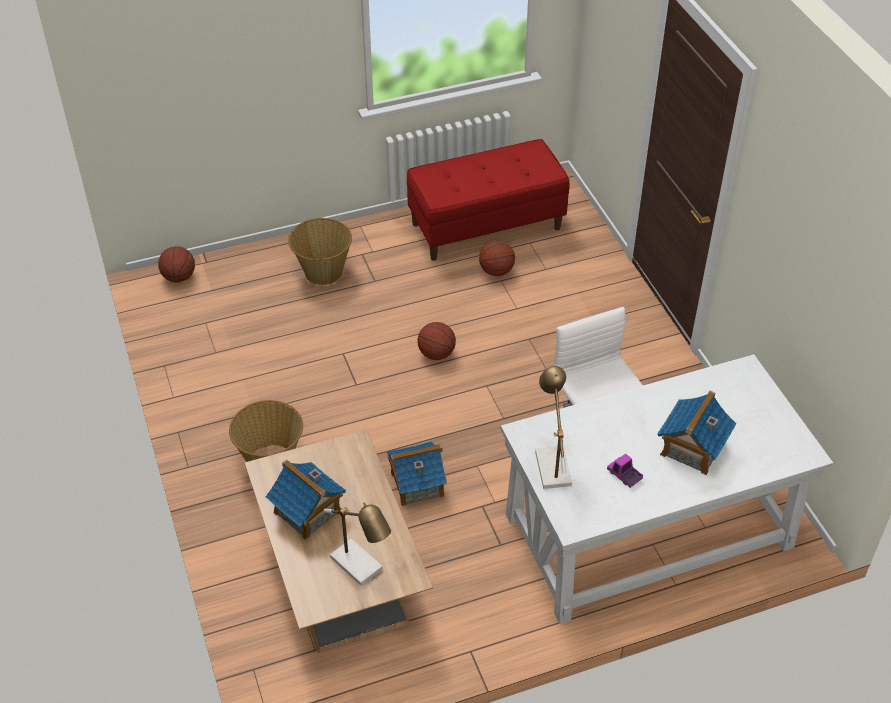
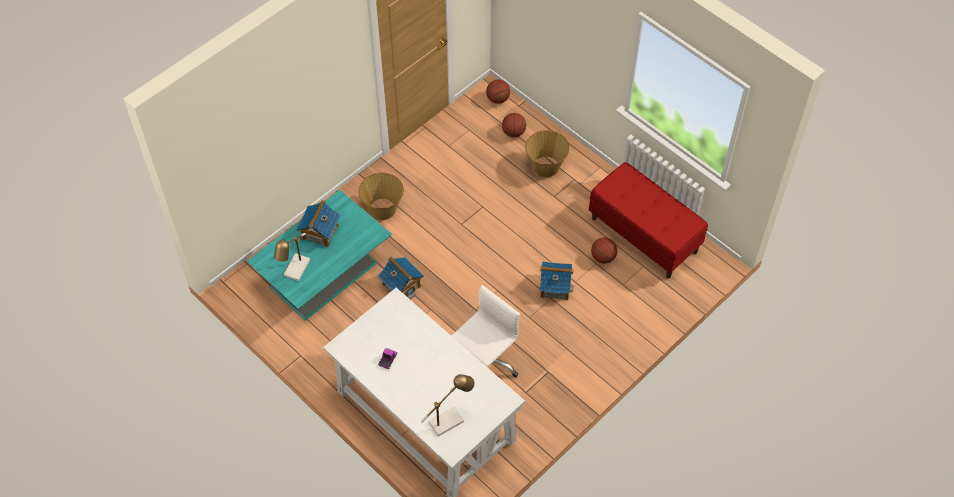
camera: 65 degrees right, 10 degrees up
(338, 569) = (324, 273): brown coffee table -> turquoise coffee table
(436, 354) = (509, 254): basketball -> basketball (513, 132)
(550, 463) = (379, 321): table lamp -> table lamp (450, 419)
(692, 448) = (425, 388): toy house -> toy house (555, 286)

